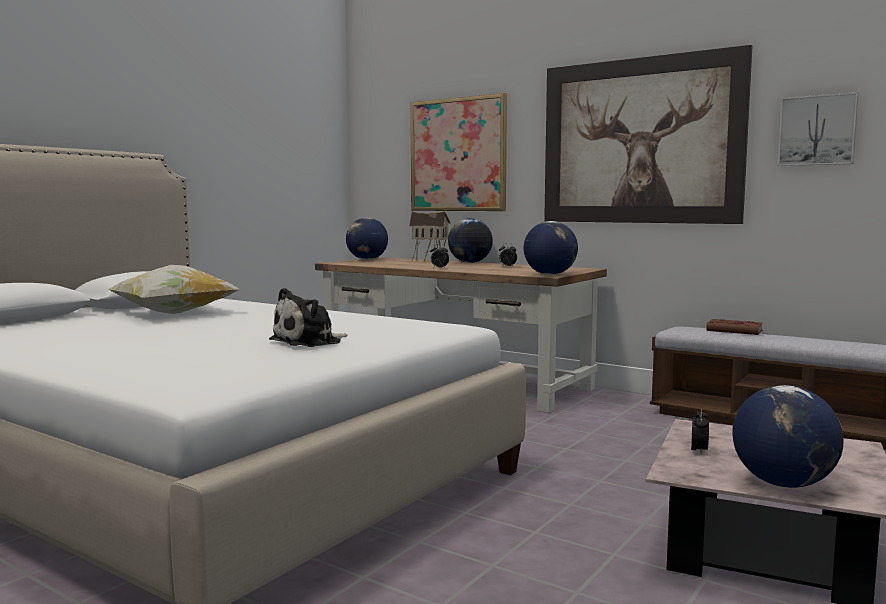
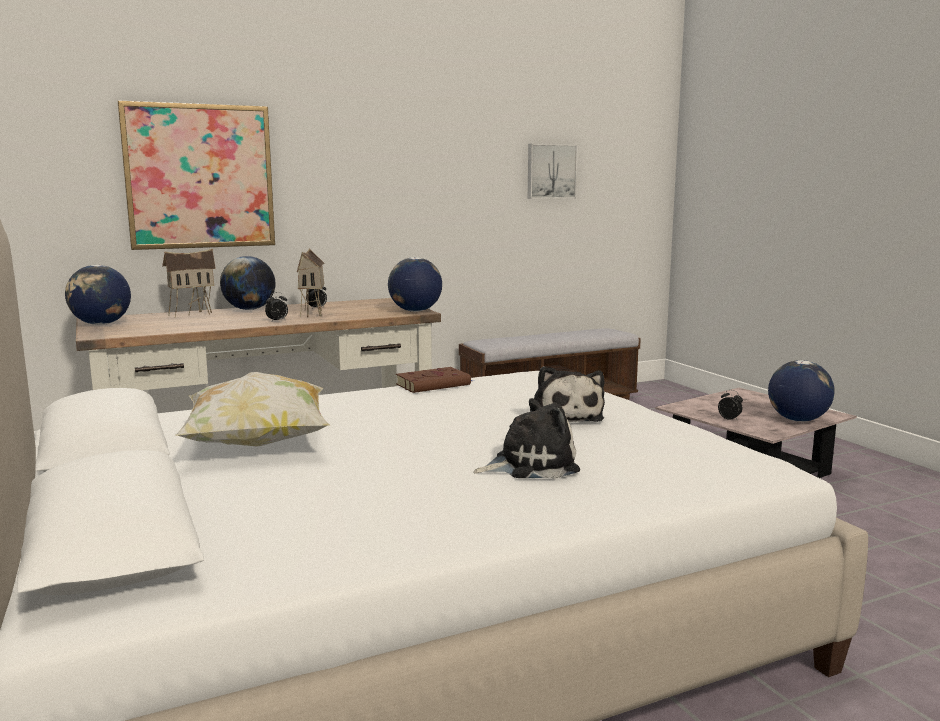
camera: 60 degrees left, 5 degrees up
(157, 347) = (530, 465): none -> plush toy
(482, 268) = (313, 314): none -> toy house
(640, 141) = (418, 172): picture -> none
(736, 331) = (519, 336): brown book -> brown book (435, 384)

